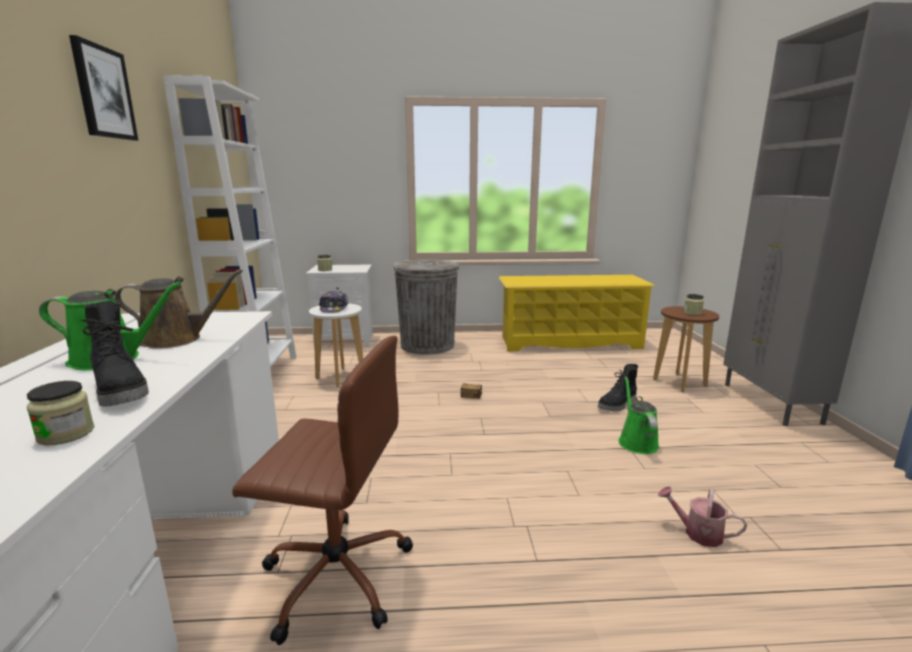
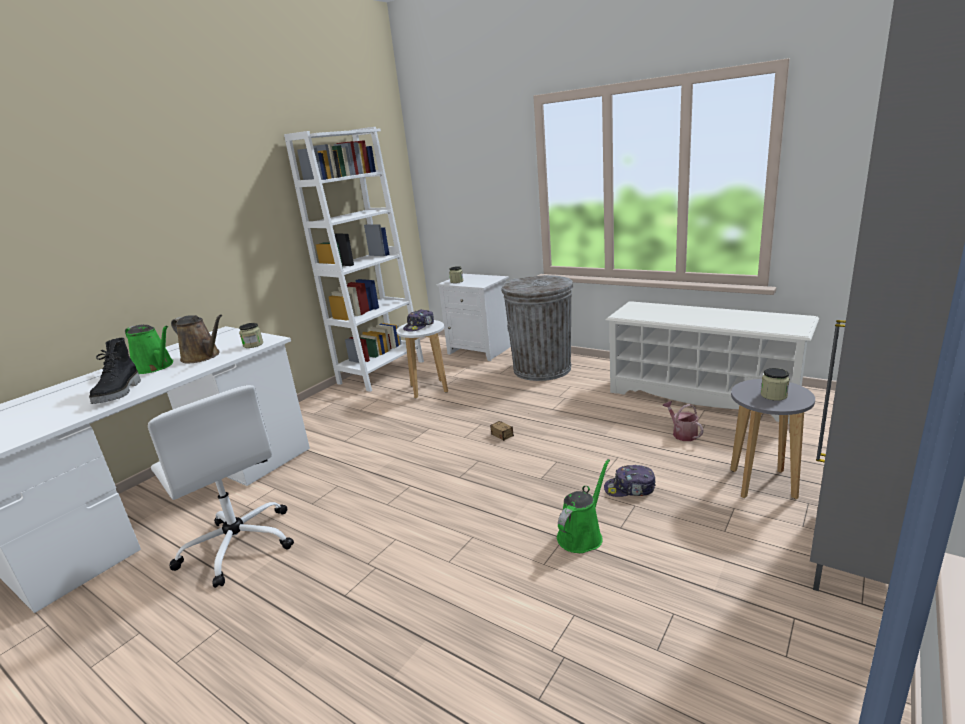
camera: 40 degrees right, 5 degrees up
(66, 434) = (63, 416): jar -> jar (253, 345)
(103, 92) = (217, 168): picture -> none
(335, 575) = (238, 544): brown office chair -> white office chair
(569, 342) = (703, 395): yellow shoe rack -> white shoe rack
(617, 405) = (630, 489): black boot -> cap
(679, 382) = (763, 484): brown stool -> grey stool
(697, 532) = (489, 642): watering can -> watering can (682, 433)

